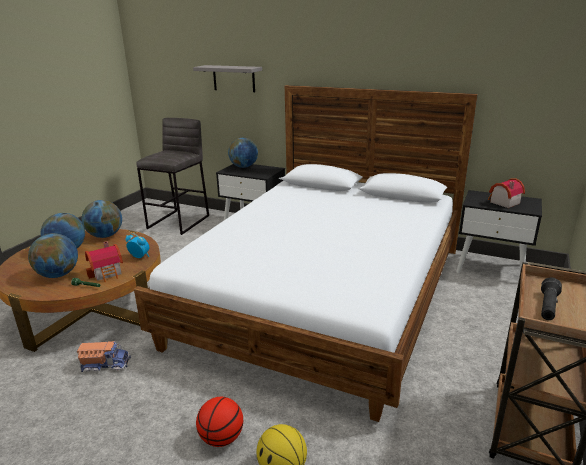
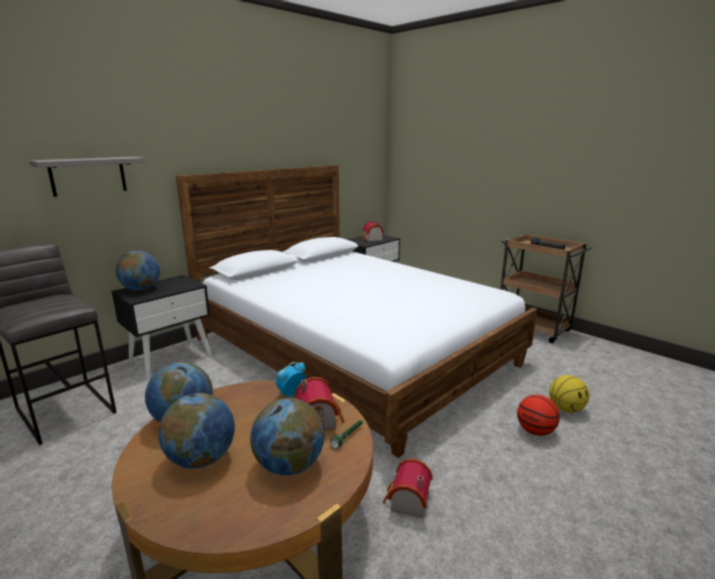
camera: 70 degrees left, 5 degrees down
(105, 364) = (406, 502): toy truck -> toy house

